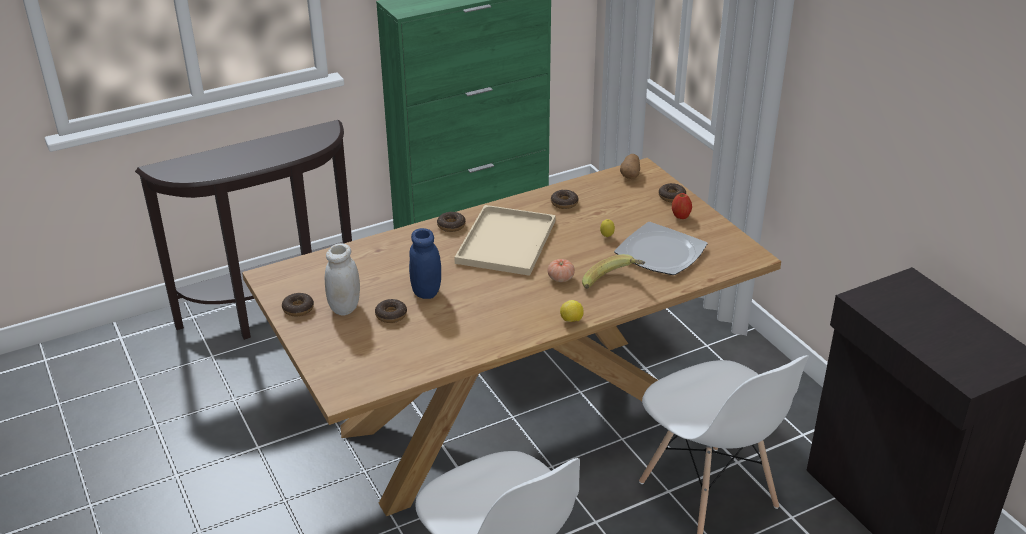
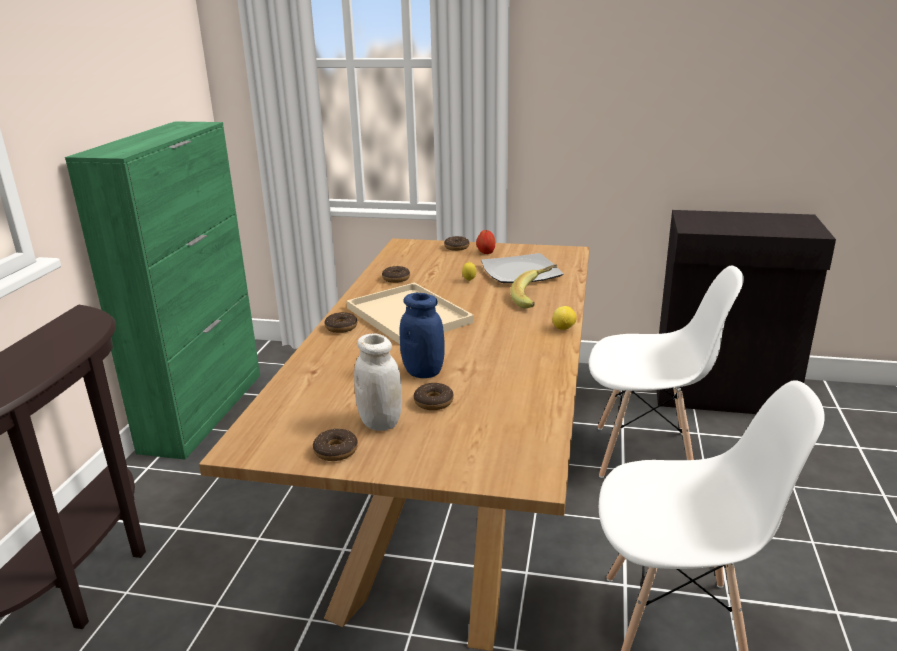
camera: 50 degrees left, 10 degrees down
(560, 278) = (497, 313): tomato -> none
(630, 174) = (403, 249): potato -> none

